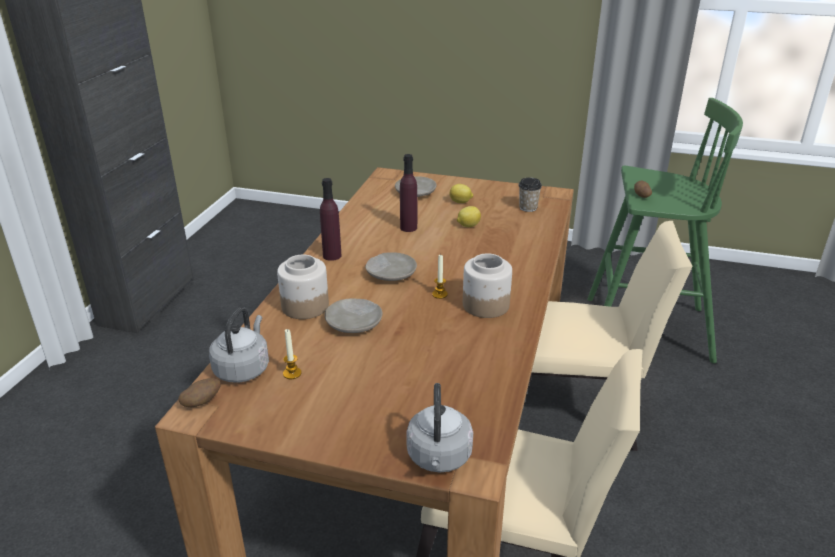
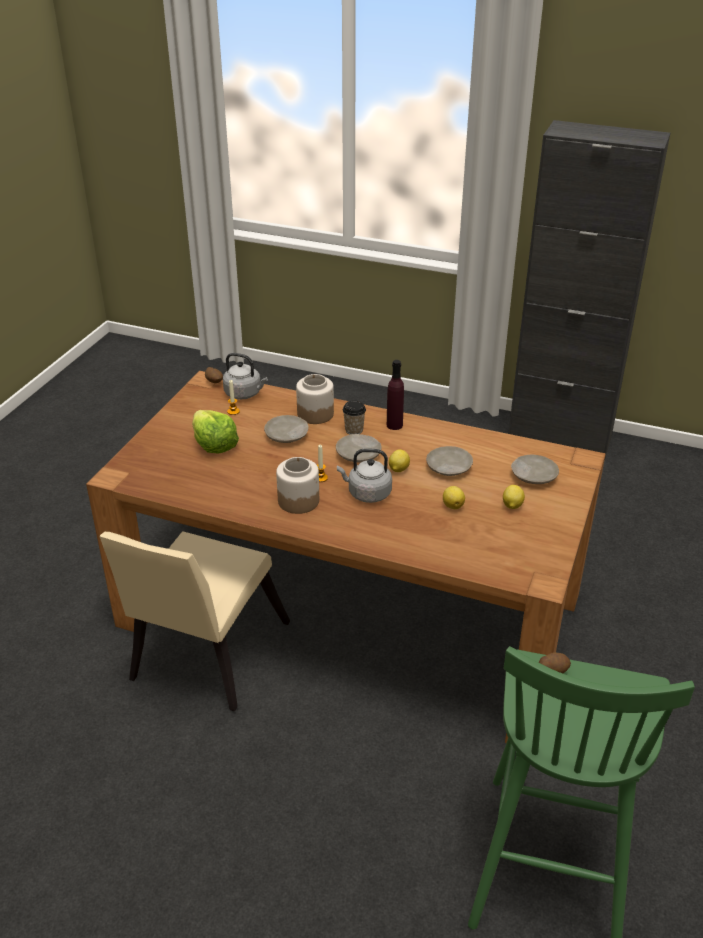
camera: 95 degrees right, 5 degrees up
(378, 380) = (214, 445): none -> lettuce
(408, 228) = (448, 467): purple bottle -> beige plate
(416, 252) = (398, 469): none -> lemon
(439, 458) = (129, 464): grey kettle -> grey kettle (367, 494)
(528, 208) = (499, 554): cup -> cup (354, 430)
(577, 409) = (383, 740): beige chair -> none

